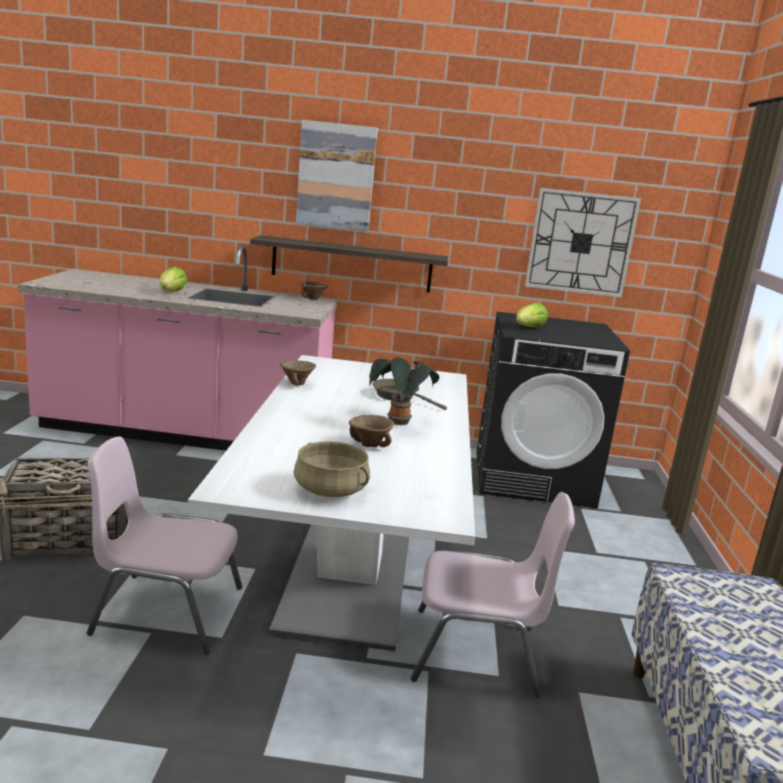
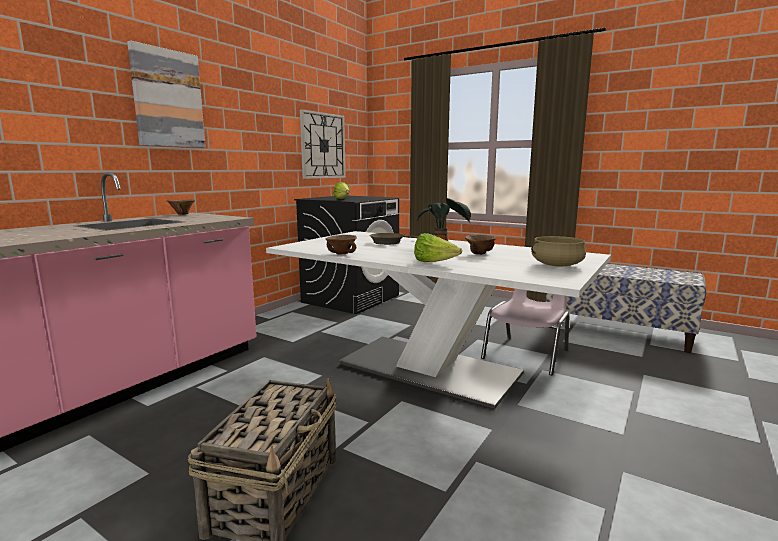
camera: 60 degrees left, 5 degrees down
(166, 610) = (445, 449): pink chair -> none
(171, 292) = (68, 231): lettuce -> lettuce (434, 263)
(351, 264) = (194, 180): shelf -> none

